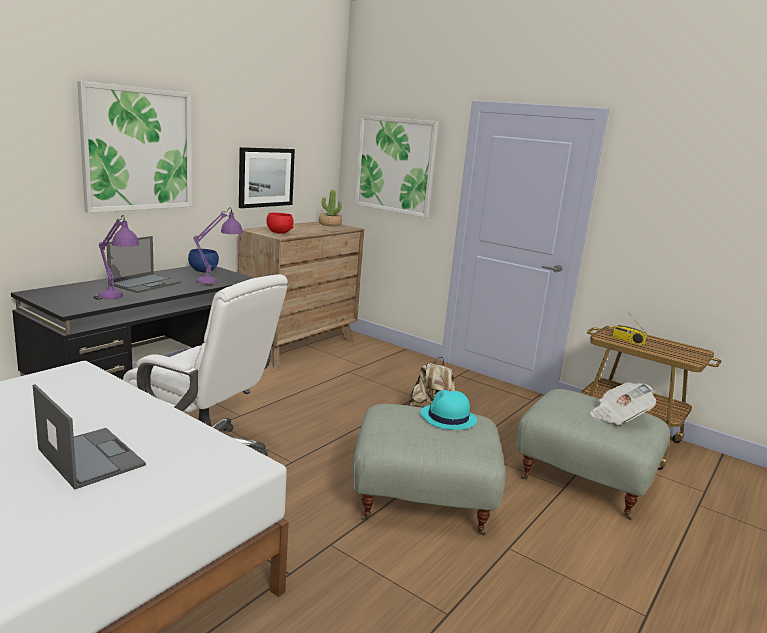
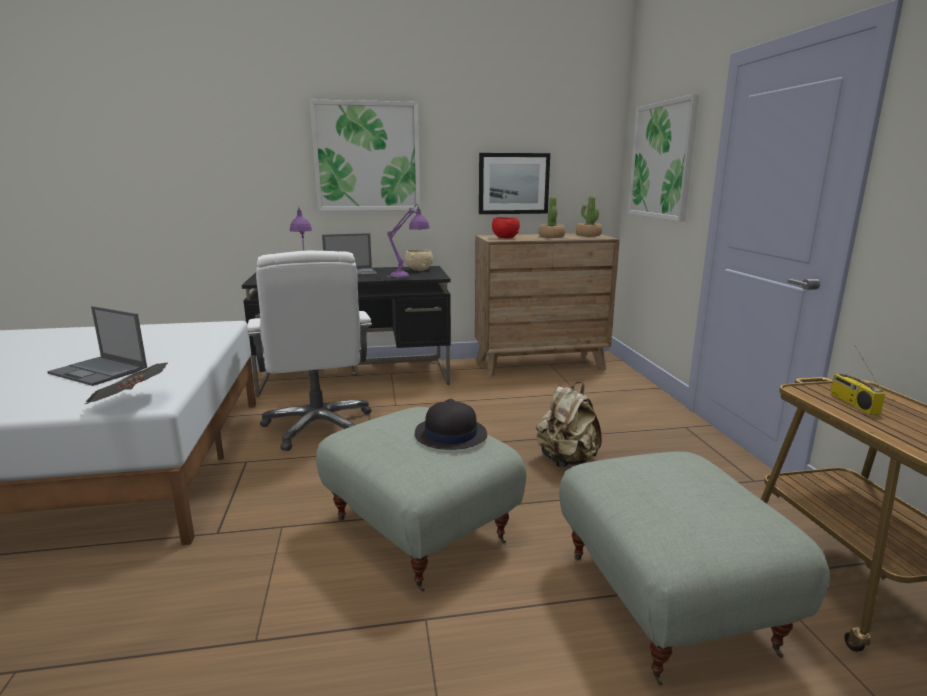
camera: 45 degrees right, 0 degrees up
(90, 457) = (99, 371): laptop -> laptop turned 120 degrees clockwise
(203, 271) = (419, 270): blue bowl -> beige bowl
(309, 228) = (551, 236): none -> potted plant
(447, 418) = (450, 435): turquoise hat -> black hat
(618, 417) = (704, 509): newspaper -> newspaper (130, 403)

